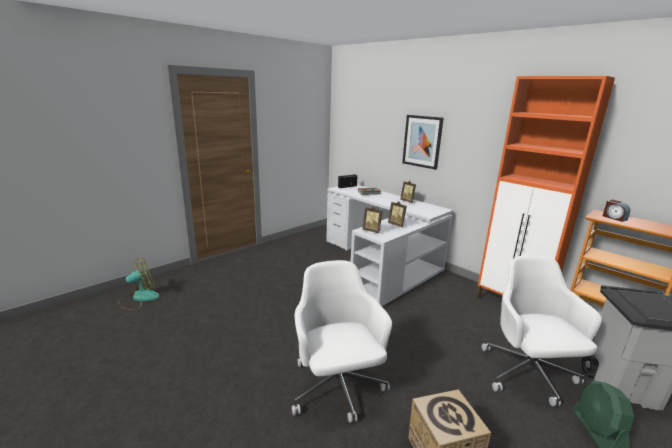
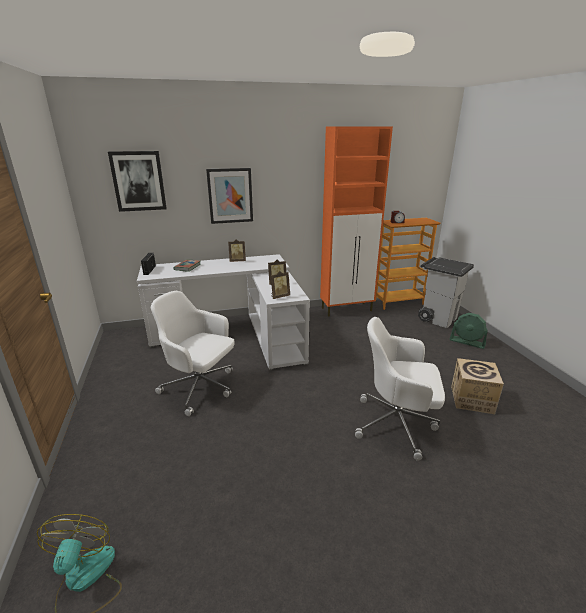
camera: 60 degrees left, 5 degrees up
(364, 119) = (138, 181): none -> picture
(528, 375) = (417, 338): white office chair -> white office chair (200, 388)

